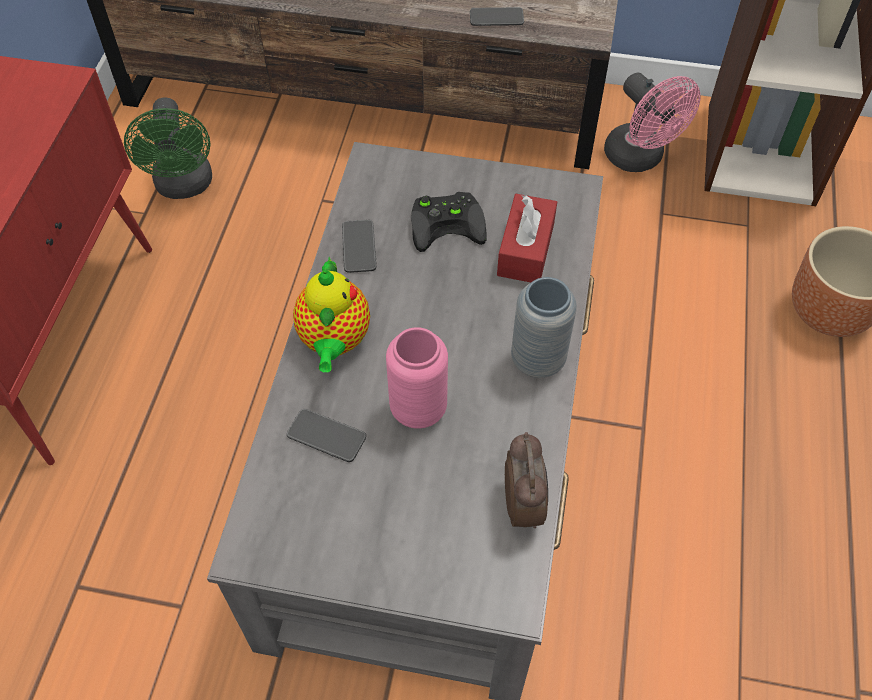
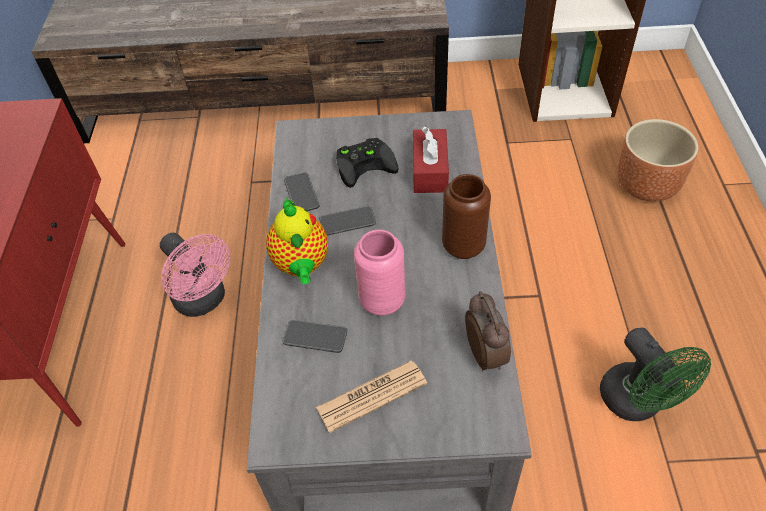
camera: 10 degrees left, 5 degrees down
(184, 186) = (140, 193): green fan -> green fan (637, 403)
(373, 525) = (372, 396): none -> newspaper
(496, 18) = (358, 19): phone -> phone (347, 221)
(537, 360) = (463, 246): grey vase -> brown vase
(640, 159) = (480, 109): pink fan -> pink fan (204, 301)

